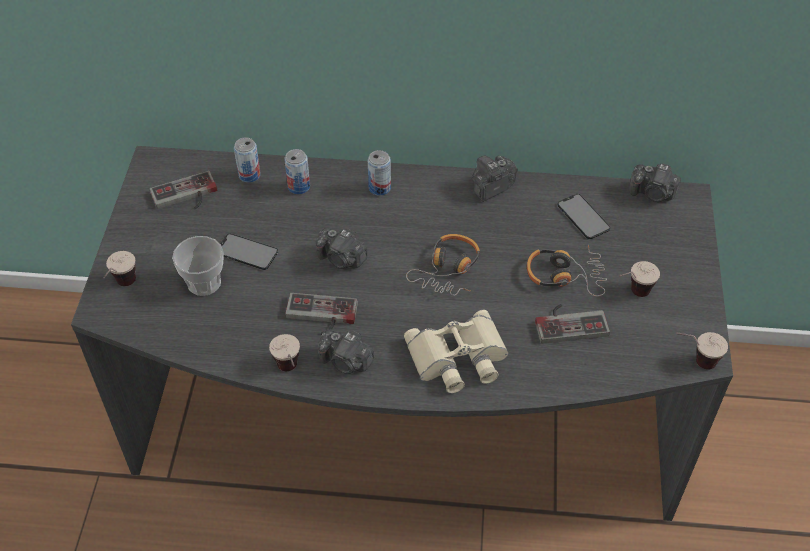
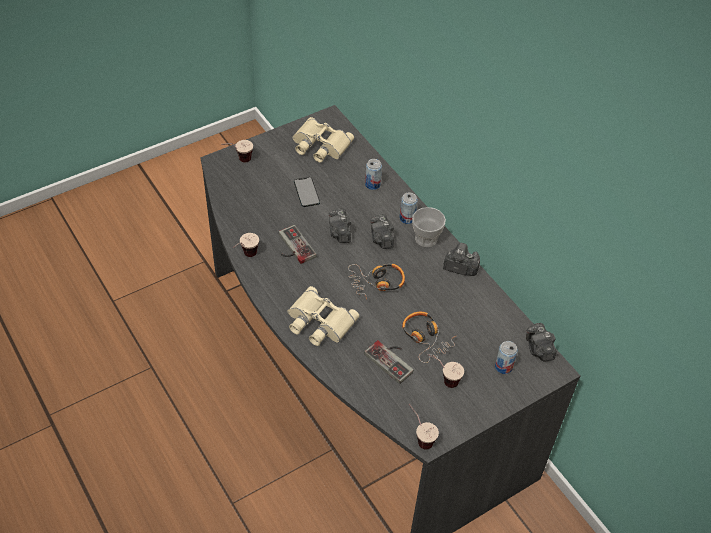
camera: 50 degrees right, 0 degrees up
(186, 196) = (319, 145): game controller -> beige binoculars
(204, 283) = (270, 188): cup -> cup (426, 239)
(249, 175) = (360, 160): can -> can (503, 367)
(346, 362) = (273, 275): camera -> camera (381, 239)
(583, 216) = (482, 324): phone -> none

